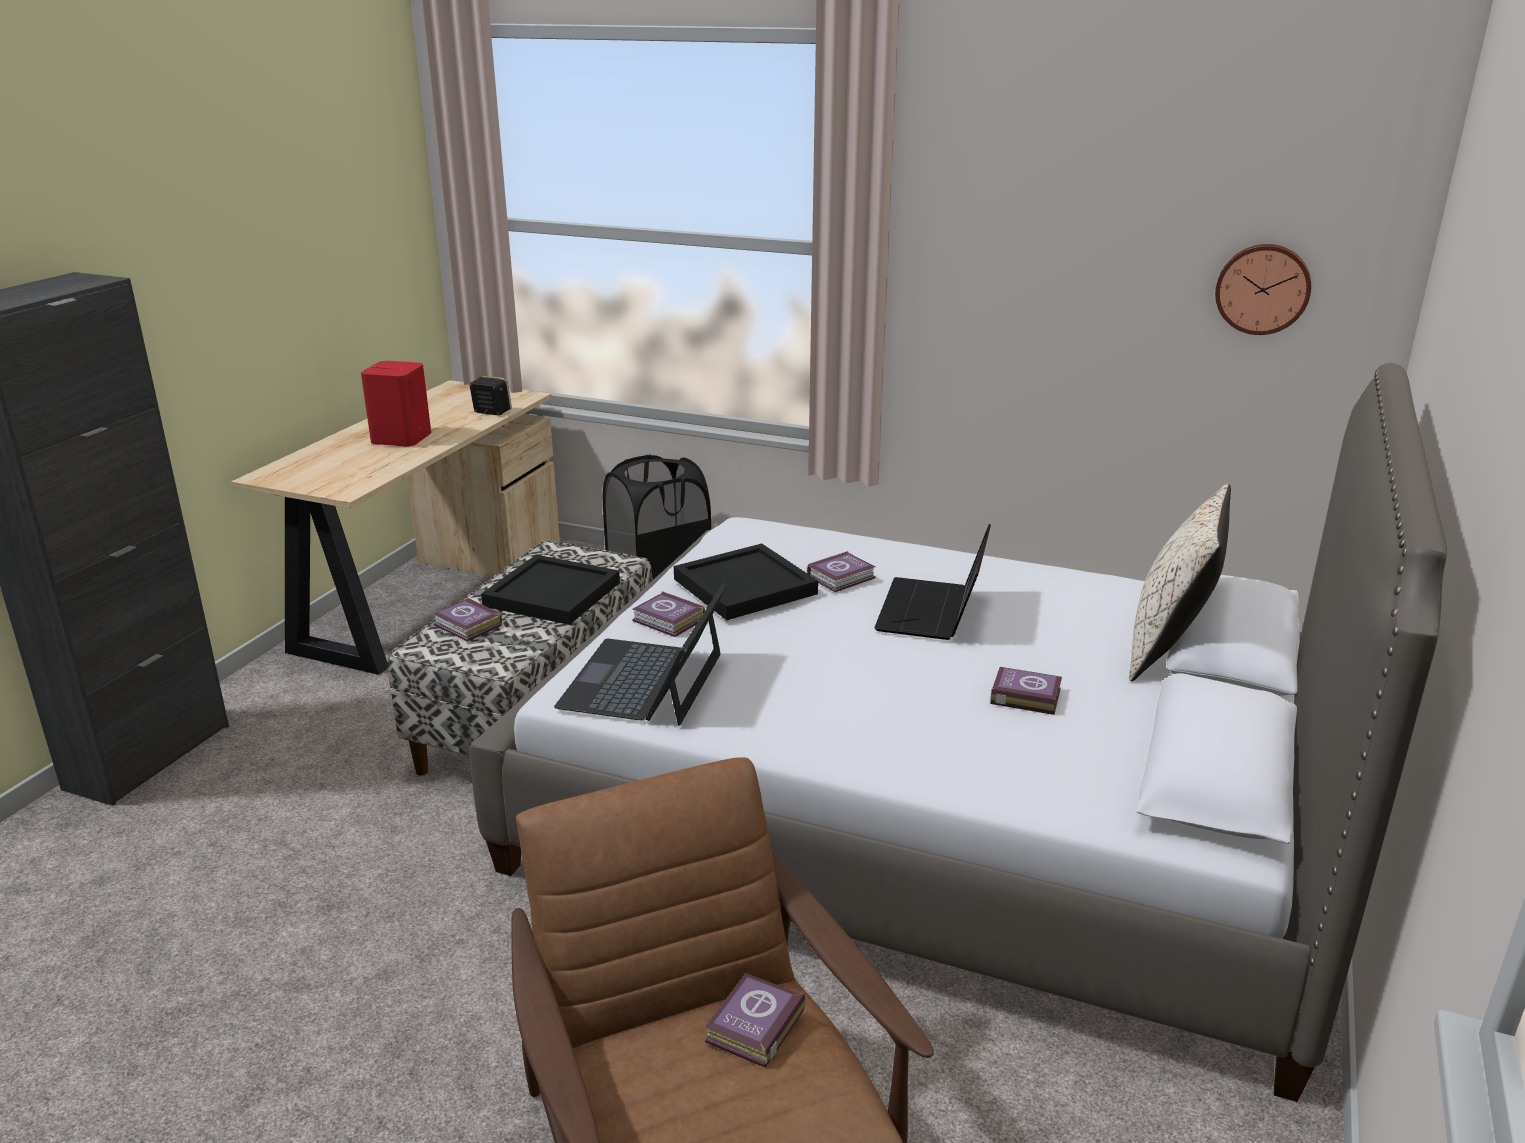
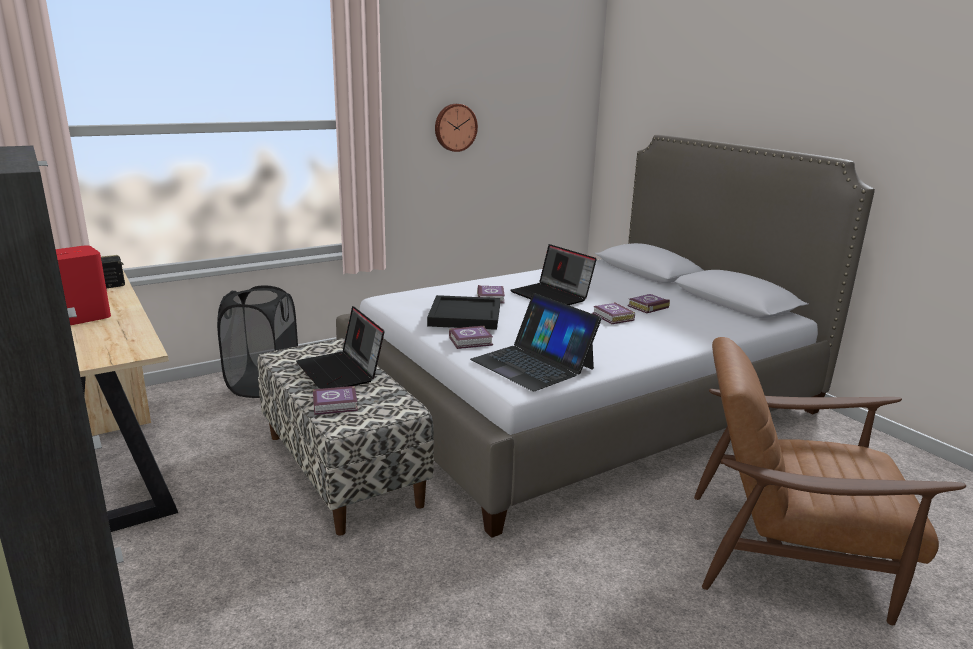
camera: 55 degrees left, 5 degrees down
(552, 595) = (341, 371): black tray -> laptop
(752, 1027) = (811, 451): book -> book (613, 317)
(1170, 647) = (637, 277): beige pillow -> none
(1262, 288) = (546, 121): wall clock -> wall clock (455, 127)

